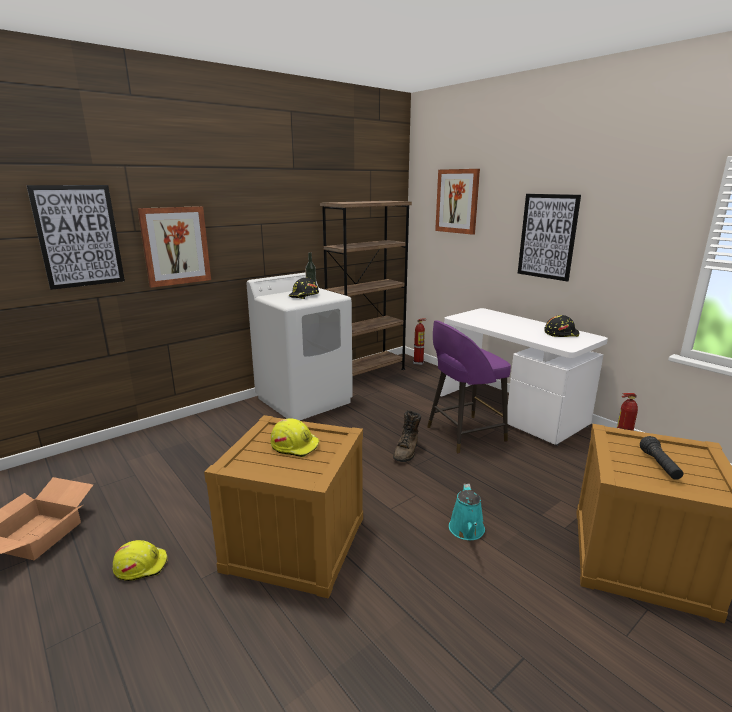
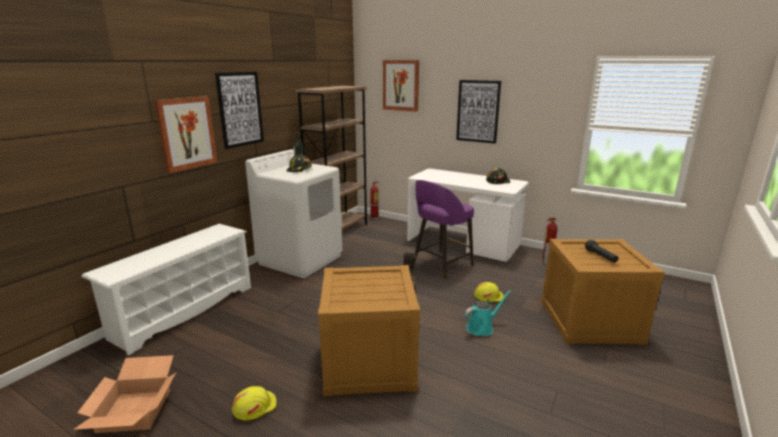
camera: 20 degrees left, 0 degrees up
(79, 236) = (105, 129): picture -> picture (240, 109)
(155, 437) = (184, 311): none -> white shoe rack
(295, 445) = (368, 284): yellow hard hat -> yellow hard hat (488, 297)
(467, 531) = (482, 327): turquoise watering can -> turquoise watering can turned 105 degrees counterclockwise

